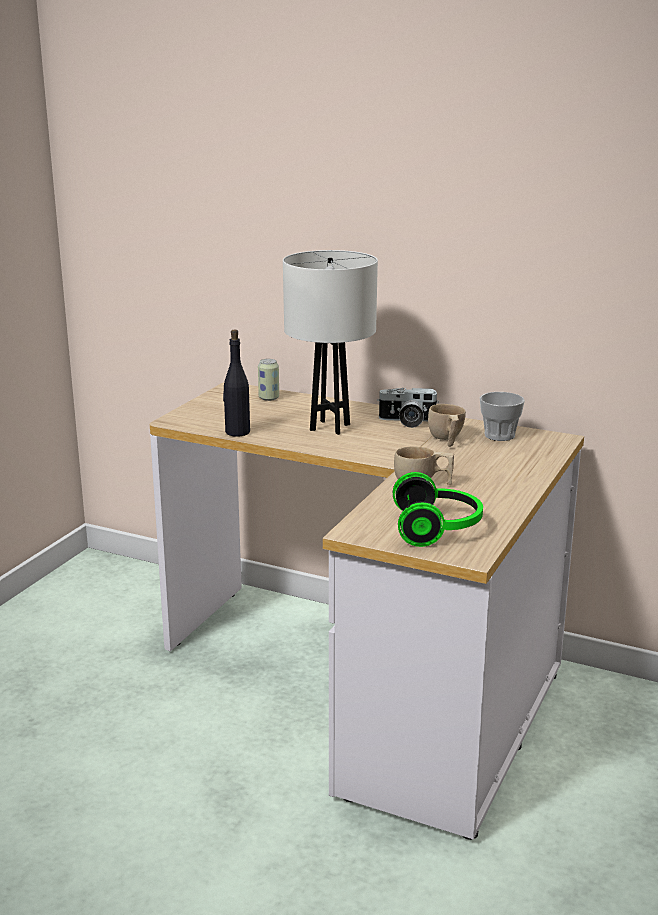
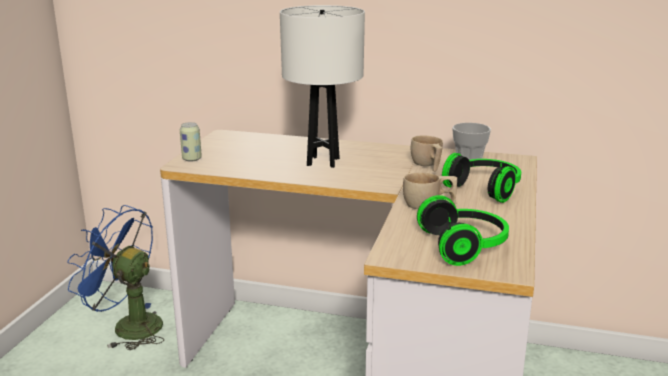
camera: 10 degrees left, 0 degrees up
(116, 602) = (128, 326): none -> blue fan
(237, 432) = (243, 171): black bottle -> none
(269, 398) = (259, 140): can -> can (192, 159)
(407, 421) = (386, 153): camera -> none
(498, 470) = (485, 189): none -> headphones

